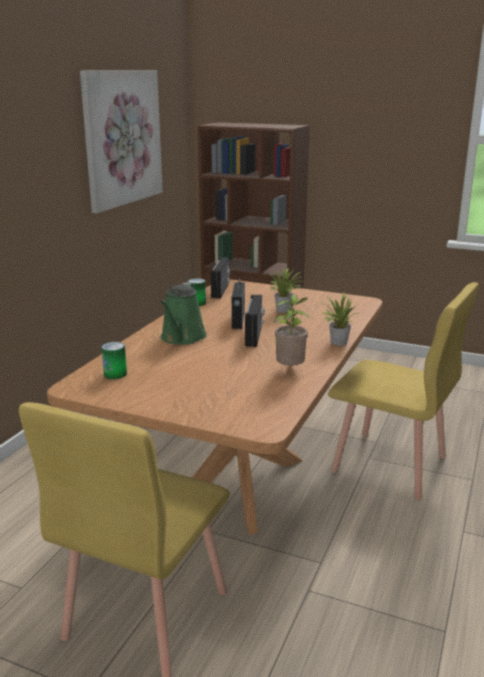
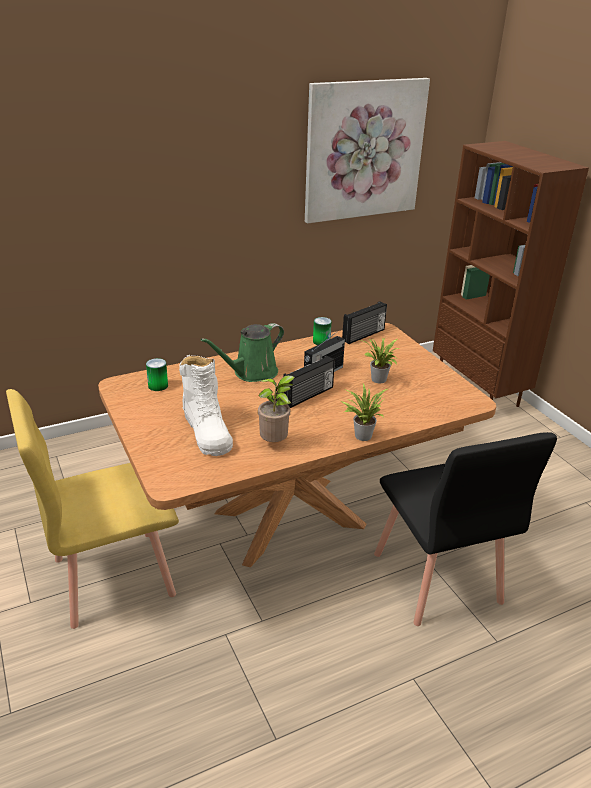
camera: 40 degrees right, 10 degrees up
(222, 384) = (207, 431): none -> white boot
(390, 465) = (436, 578): yellow chair -> black chair

